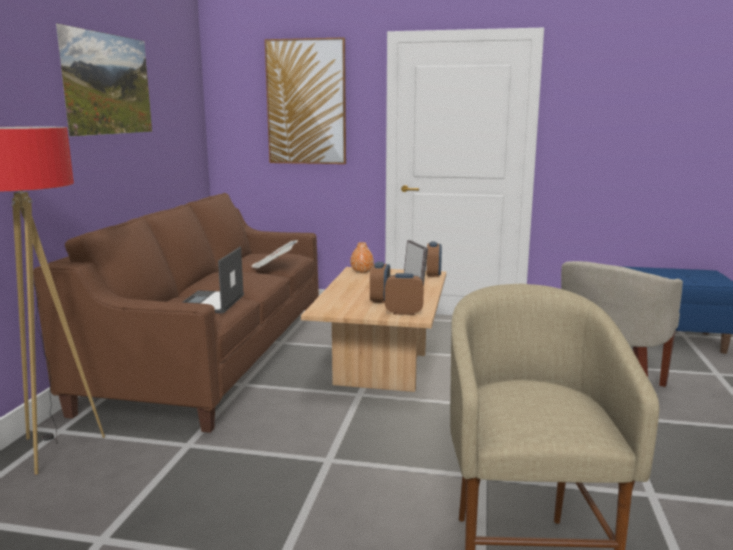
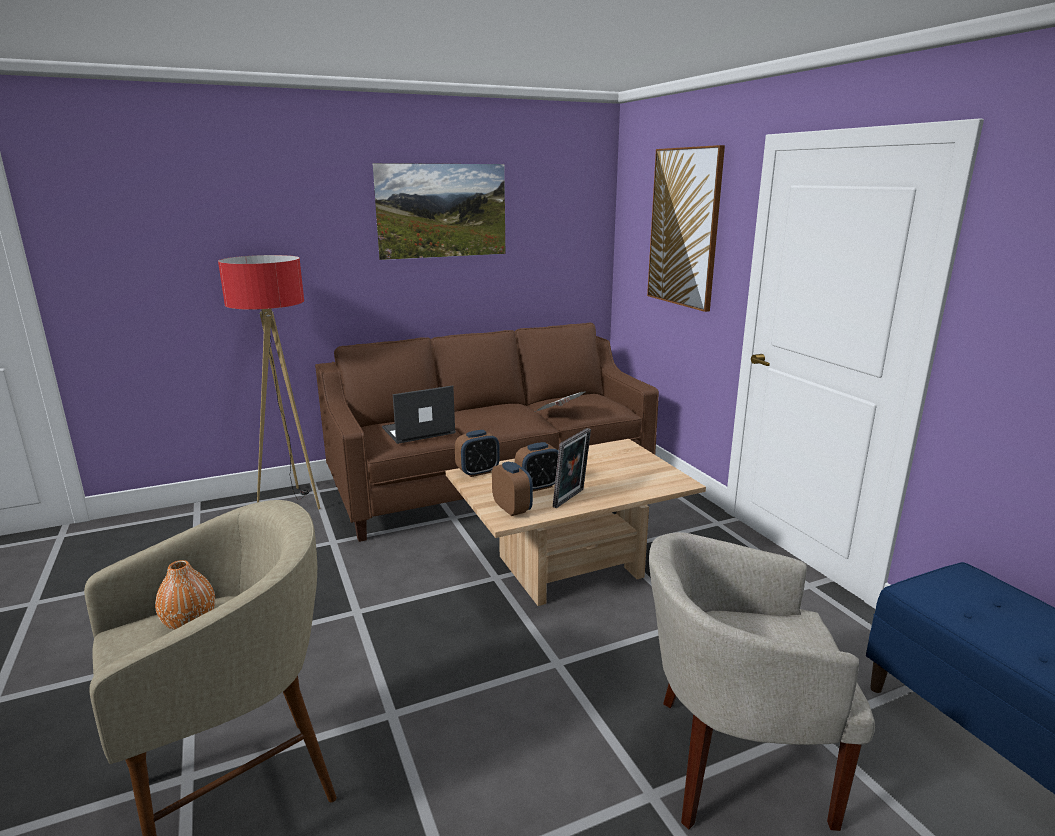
camera: 55 degrees right, 5 degrees up
(362, 271) = (623, 449): orange vase -> orange vase (190, 622)
(433, 274) = (677, 484): alarm clock -> alarm clock (478, 472)

